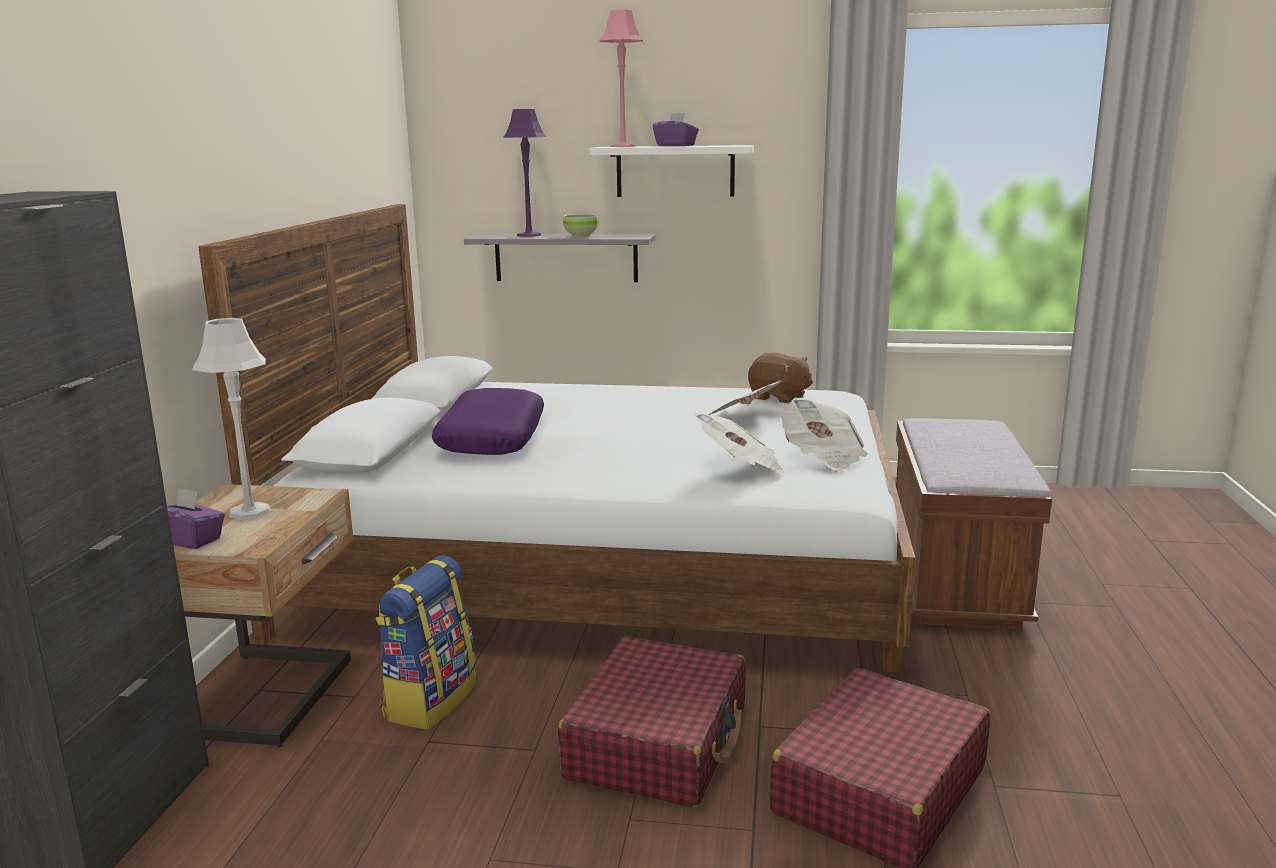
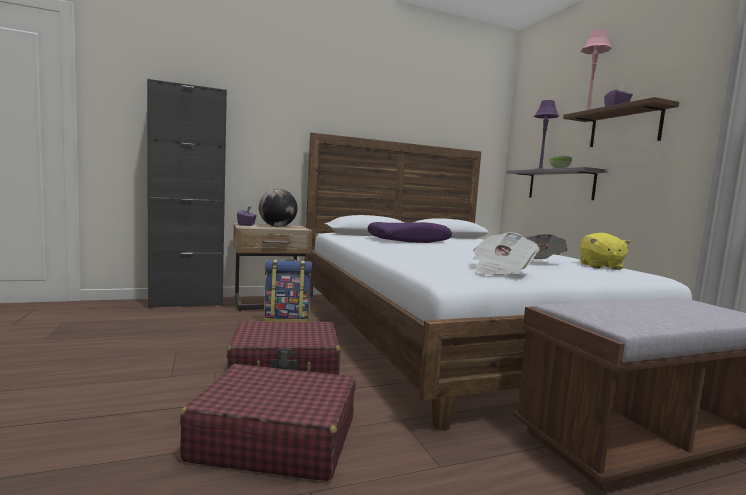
camera: 60 degrees right, 10 degrees down
(250, 512) = (277, 226): grey table lamp -> globe
(675, 171) = (625, 127): white shelf -> brown shelf
(740, 465) = (442, 259): newspaper -> none
(779, 397) = (600, 266): brown plush toy -> yellow plush toy

